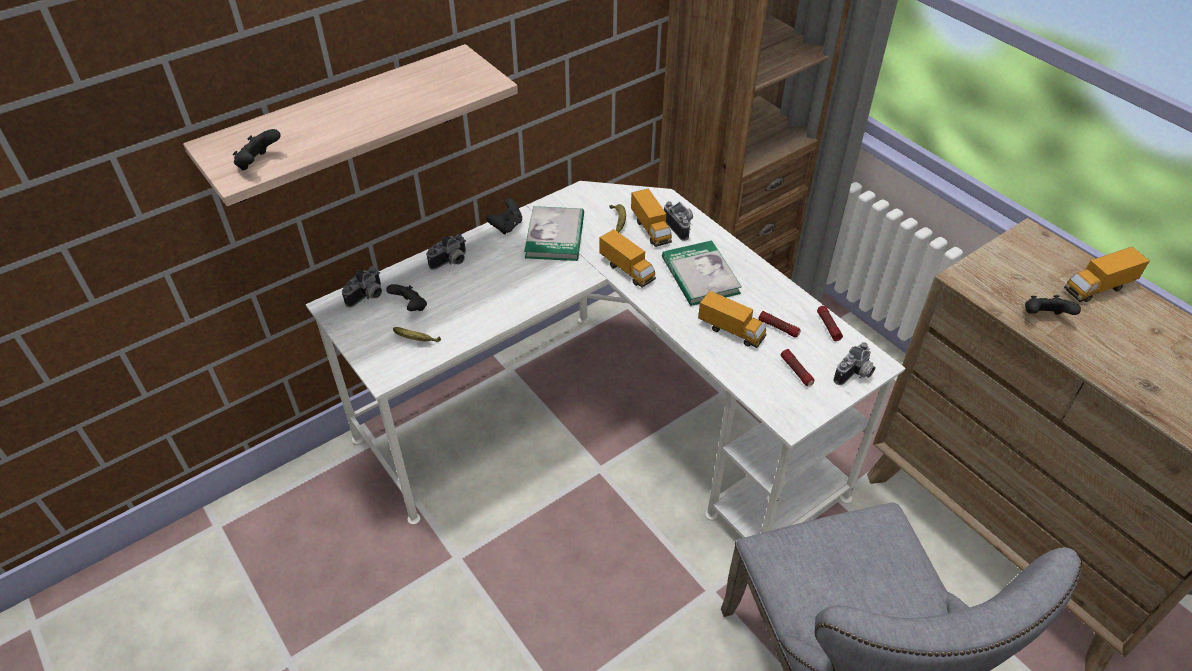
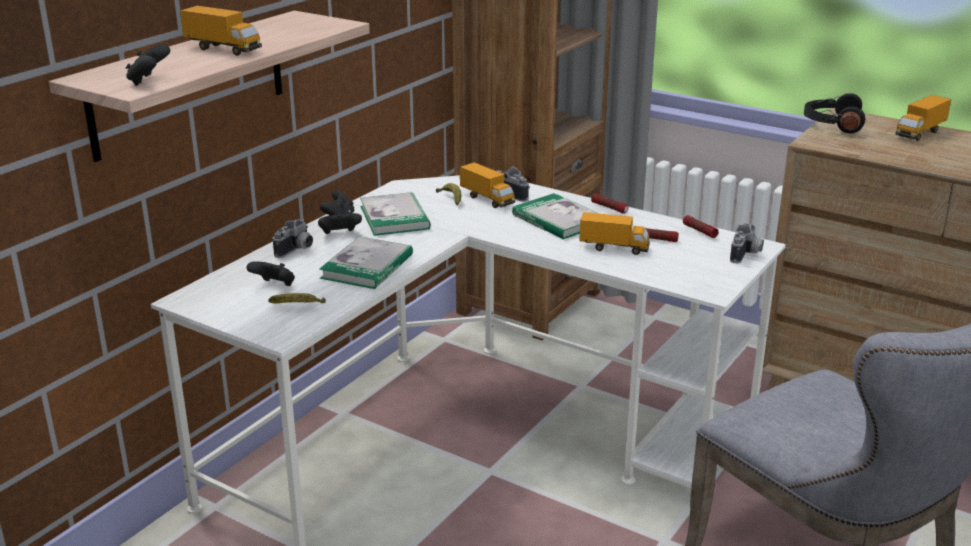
camera: 20 degrees left, 20 degrees down
(368, 297) = (221, 287): camera -> none
(498, 300) = (367, 266): none -> book
(627, 270) = (484, 227): toy truck -> toy truck (223, 49)
(796, 371) = (693, 262): flashlight -> flashlight (609, 208)
(1007, 248) = (832, 124): none -> black headphones
(1043, 317) = (893, 153): black game controller -> black game controller (340, 235)

